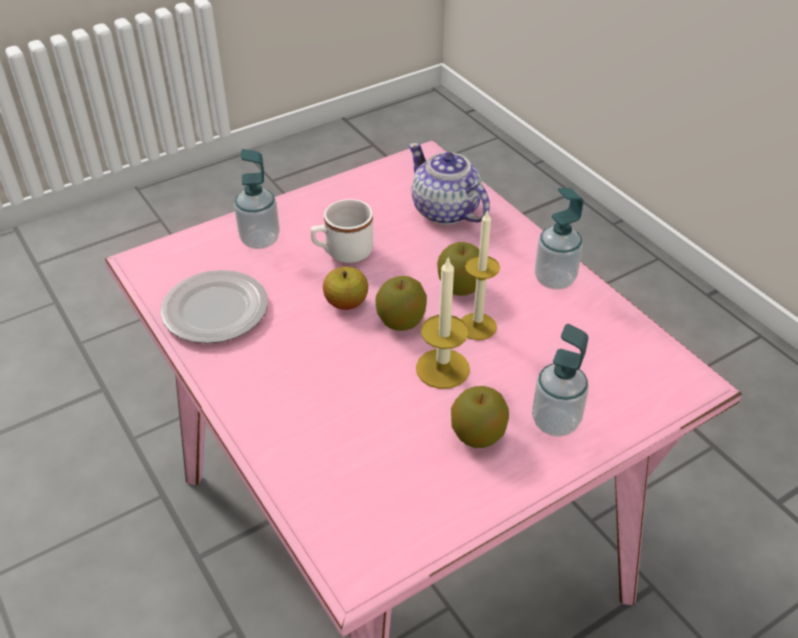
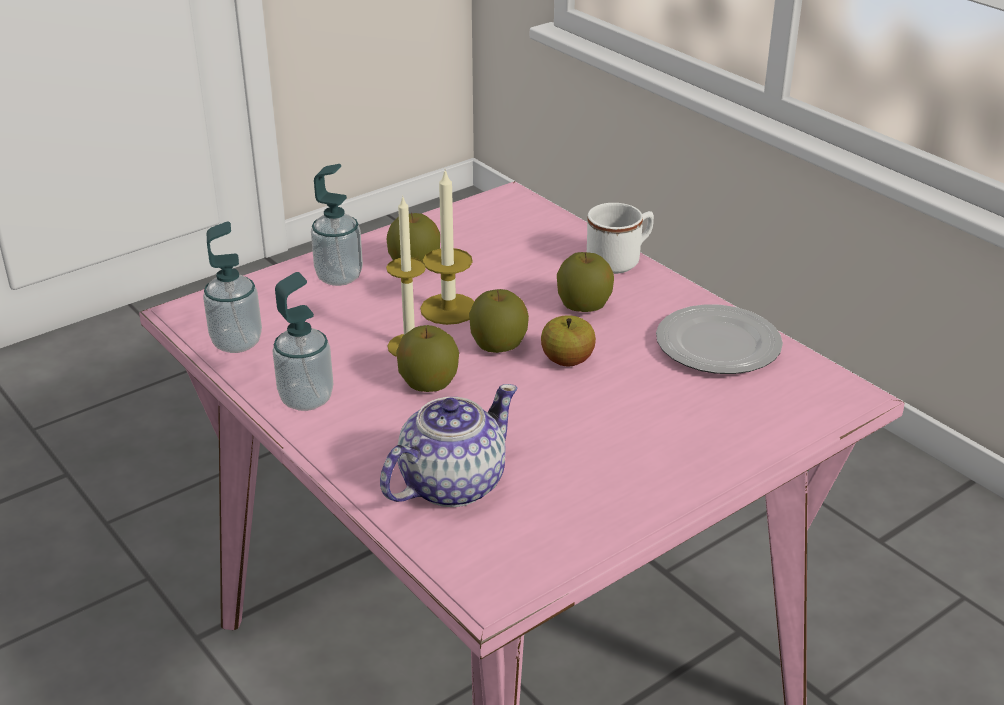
camera: 175 degrees right, 10 degrees down
(260, 240) = (710, 428): soap dispenser -> soap dispenser (237, 343)
(315, 363) = (583, 307): none -> apple
(342, 253) = (589, 417): white mug -> white mug (620, 261)
(445, 211) = (450, 484): teapot -> teapot turned 90 degrees counterclockwise

